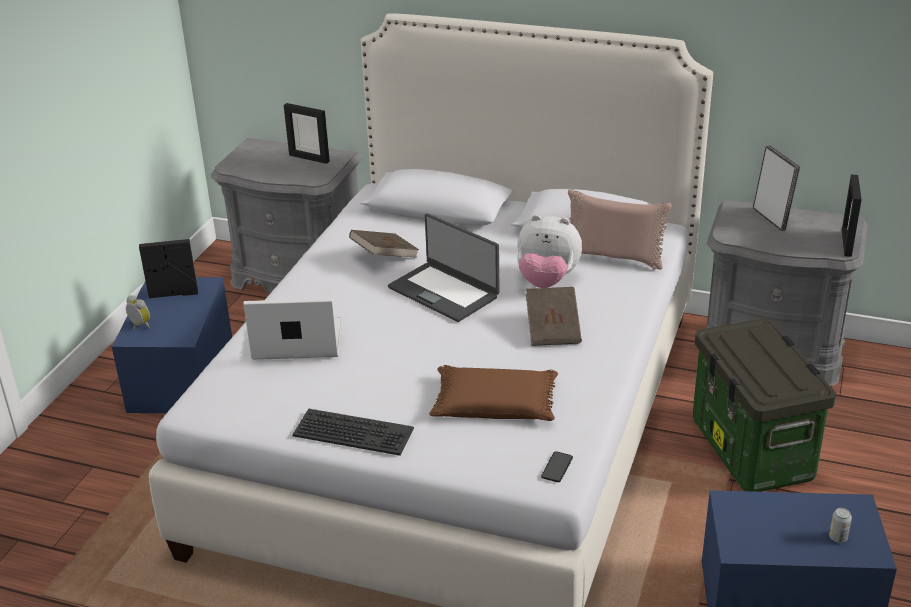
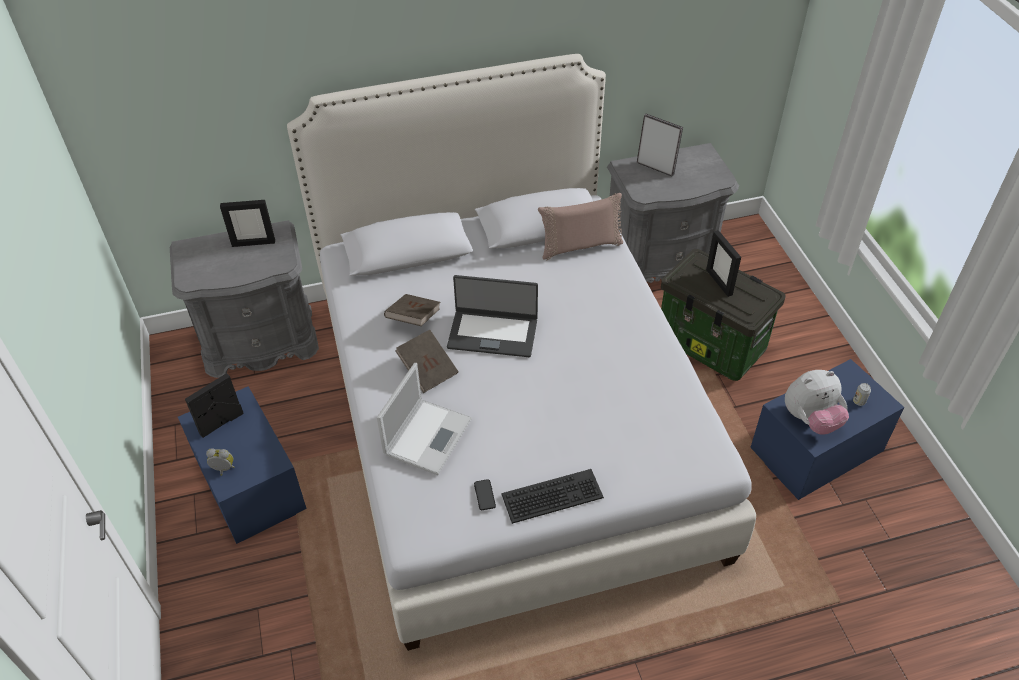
camera: 35 degrees left, 15 degrees up
(296, 341) = (428, 435): laptop -> laptop turned 150 degrees clockwise
(494, 401) = (620, 416): brown pillow -> none
(547, 281) = (555, 289): plush toy -> plush toy (810, 419)
(553, 330) = (600, 332): brown book -> brown book (428, 370)
(557, 467) = (710, 451): phone -> phone (484, 495)
(847, 243) = (720, 171): picture frame -> picture frame (720, 282)

